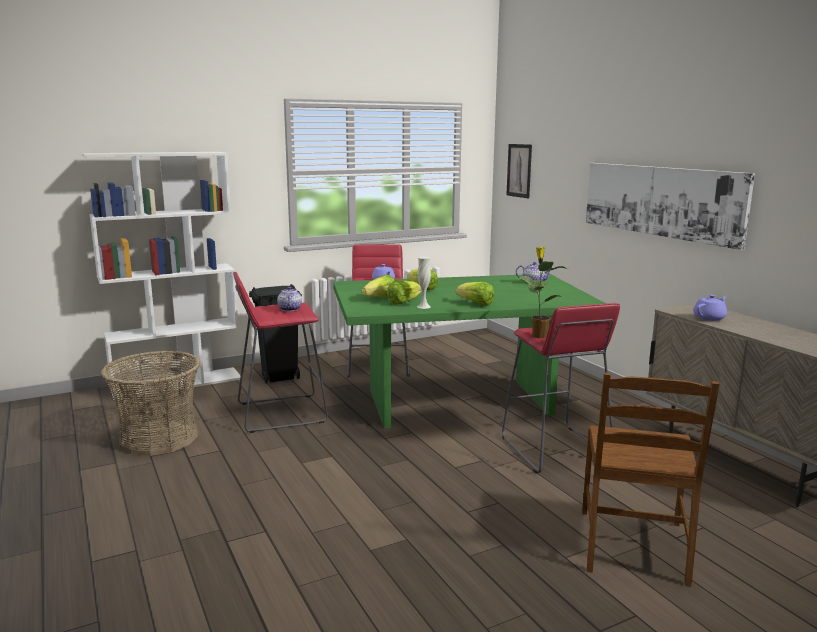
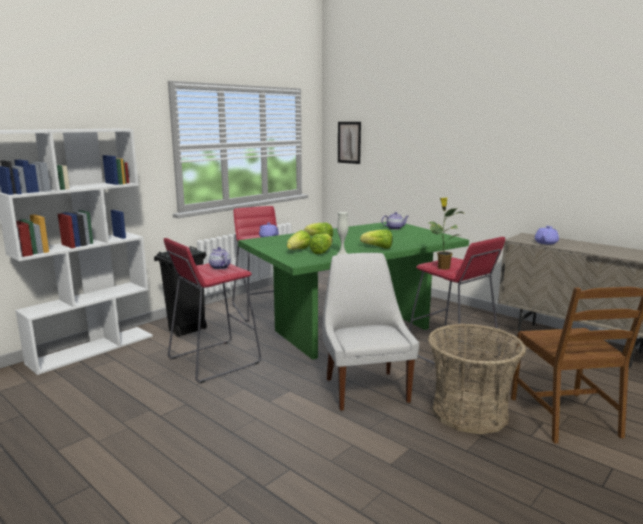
camera: 20 degrees left, 0 degrees up
(159, 438) = (116, 403): basket -> basket (469, 412)
(415, 468) = (365, 388): none -> white chair
(660, 201) = (483, 160): picture -> none

